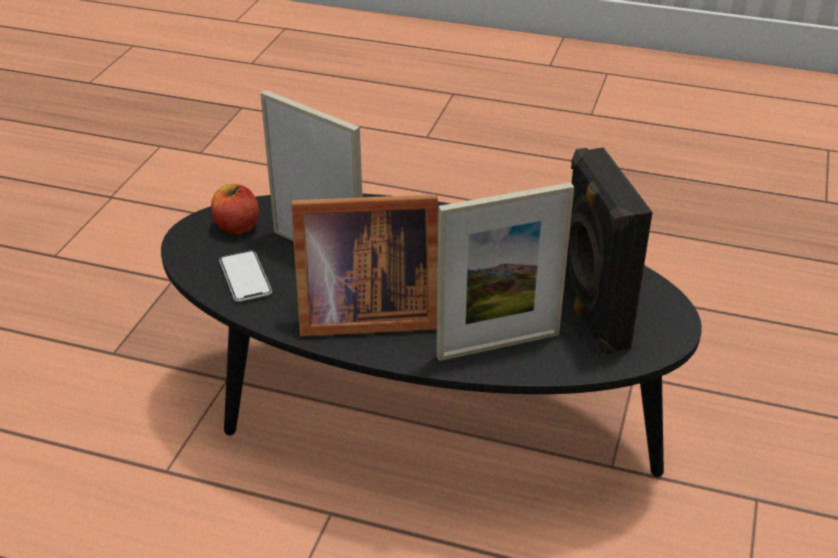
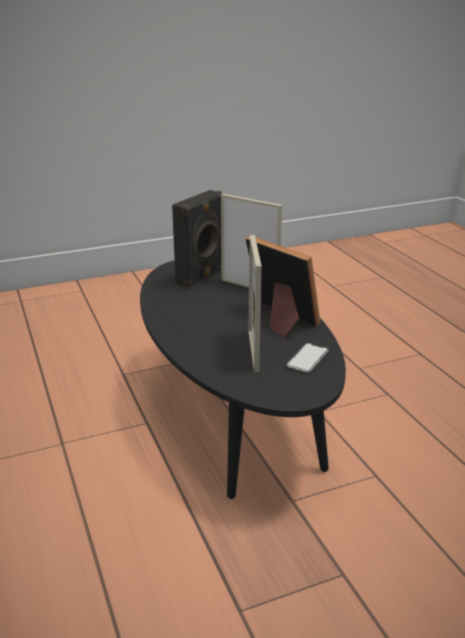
camera: 130 degrees left, 10 degrees down
(236, 226) = (273, 386): apple -> none

